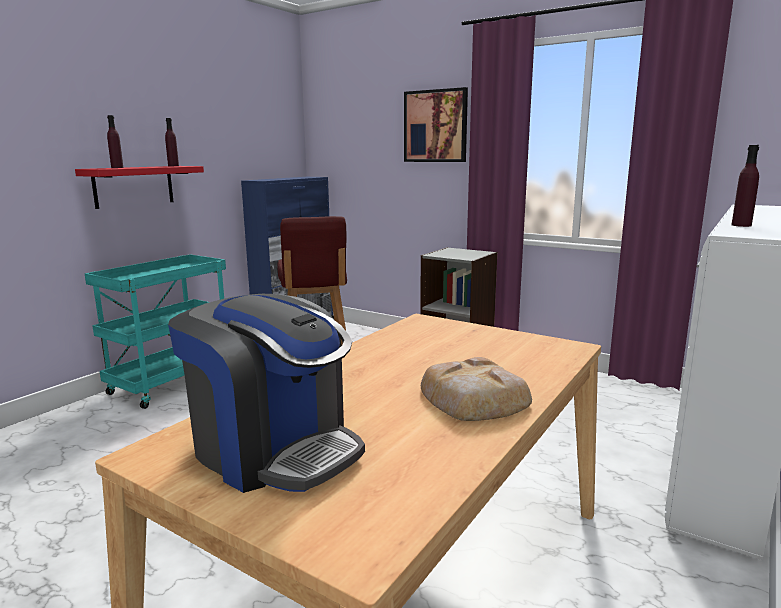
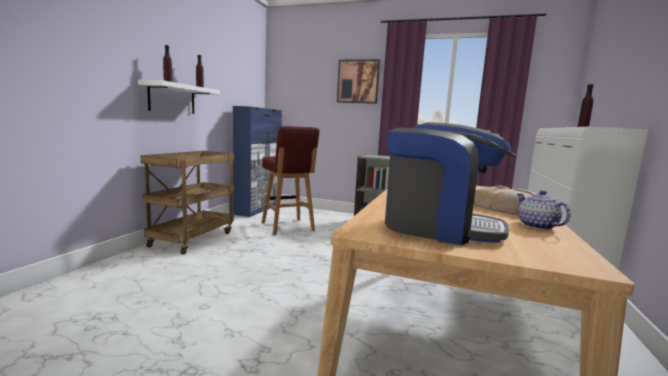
camera: 15 degrees left, 5 degrees down
(134, 186) = (172, 98): red shelf -> white shelf
(172, 382) = (192, 238): turquoise cart -> brown cart
(445, 451) = (536, 226): none -> teapot

